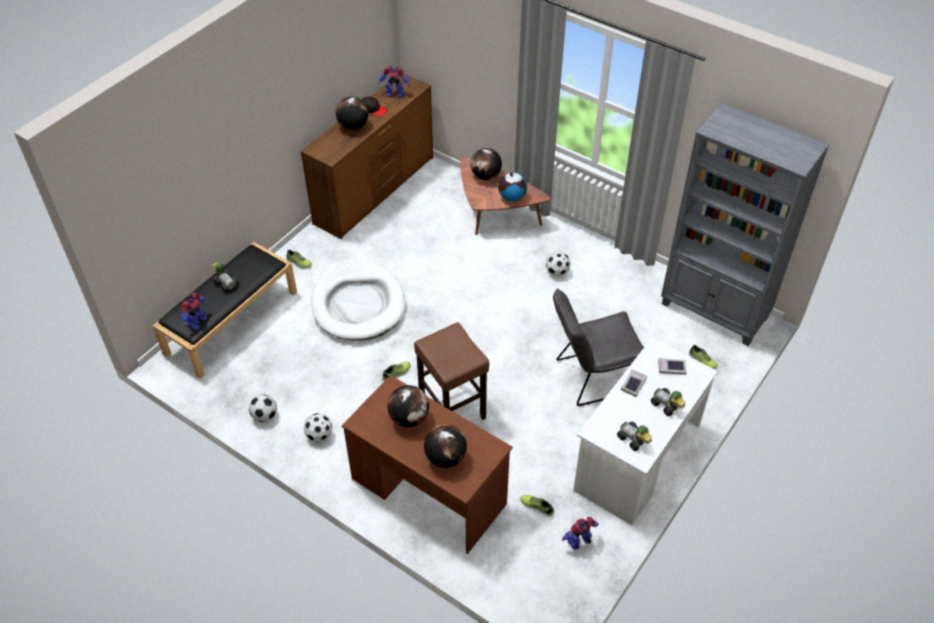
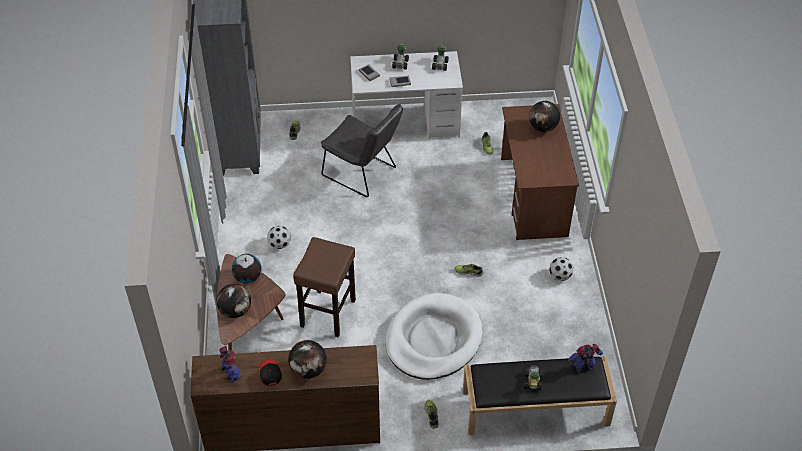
camera: 130 degrees left, 0 degrees up
(265, 416) = (581, 316): football -> none
(409, 418) = (537, 159): globe -> none
(453, 409) = (464, 223): brown stool -> brown stool (328, 312)
(580, 542) = (488, 118): toy robot -> none

